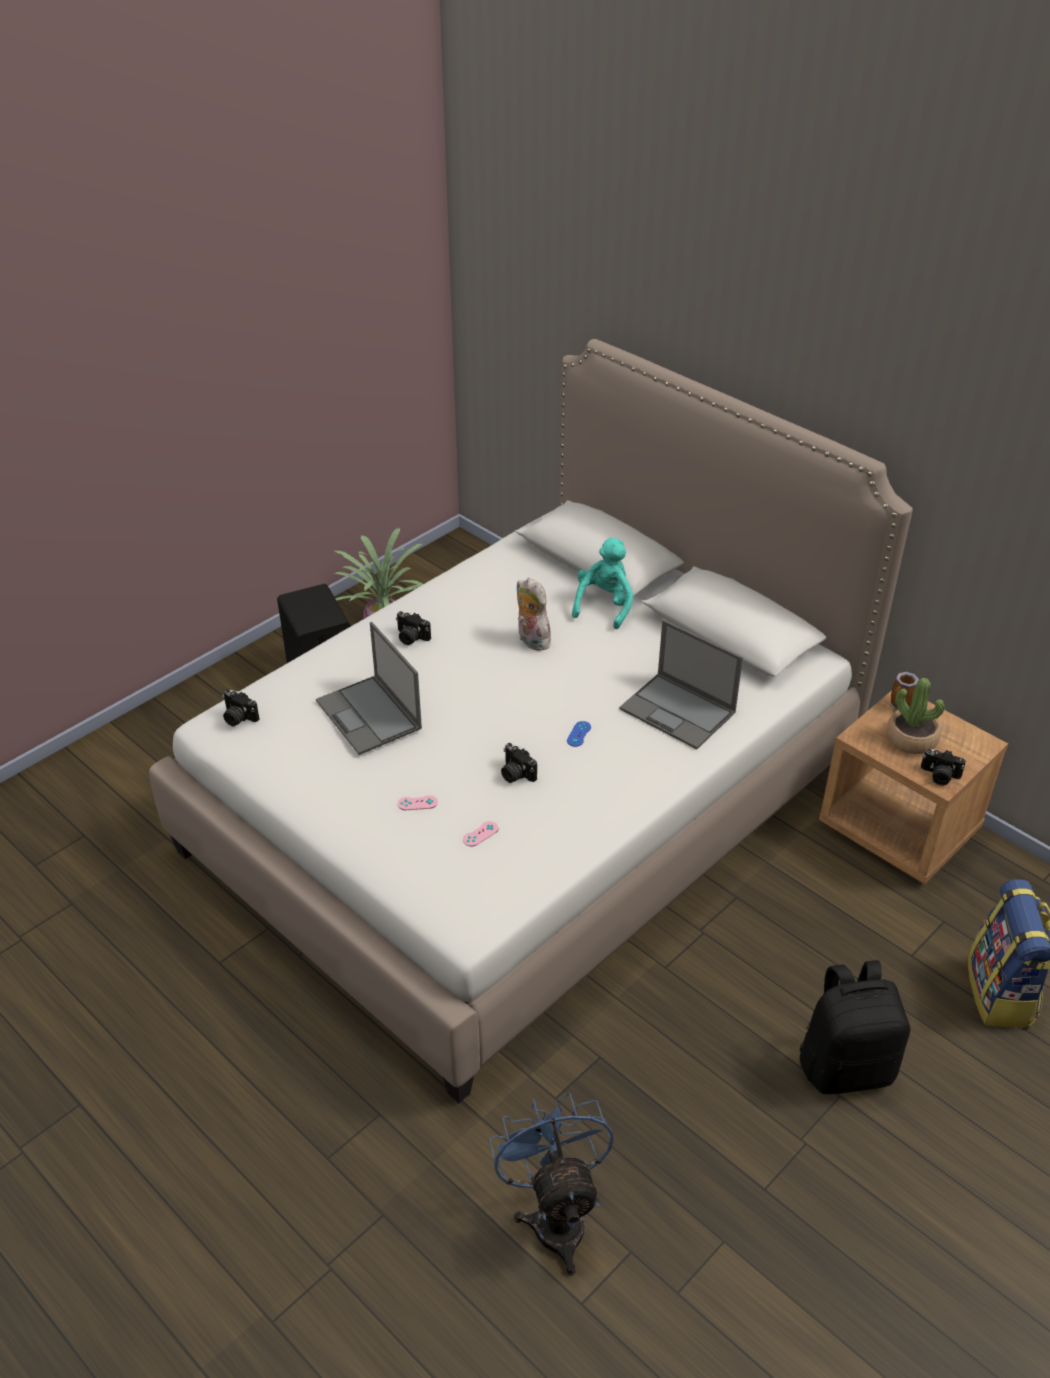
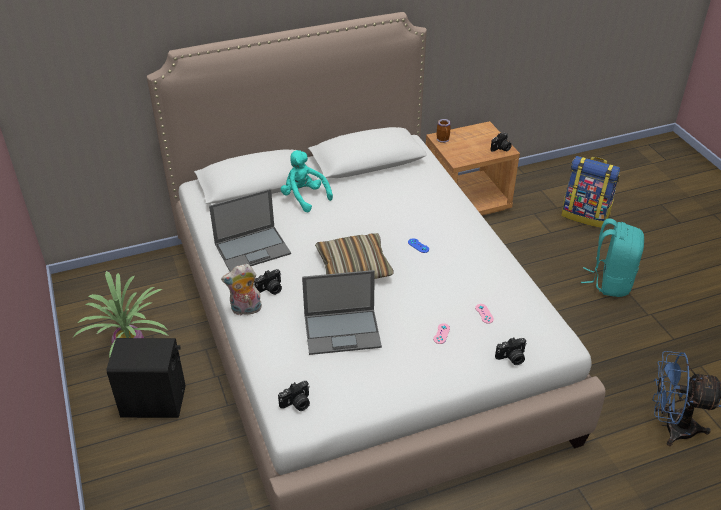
camera: 65 degrees left, 0 degrees up
(494, 690) = (354, 267): none -> pillow
(515, 774) = (438, 282): camera -> camera (511, 358)
(531, 640) = (315, 237): plush toy -> plush toy (245, 310)
(679, 711) = (422, 202): laptop -> laptop (253, 248)
(846, 1066) = (610, 282): black backpack -> turquoise backpack
(911, 739) = (469, 146): potted plant -> none

